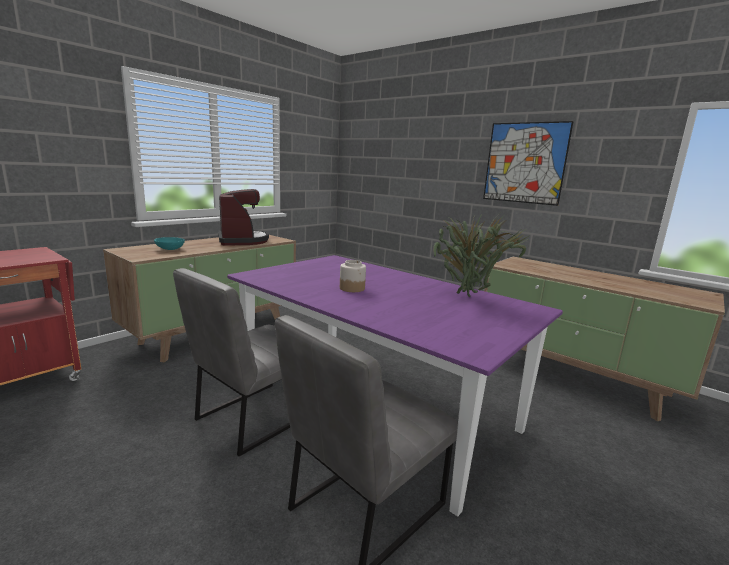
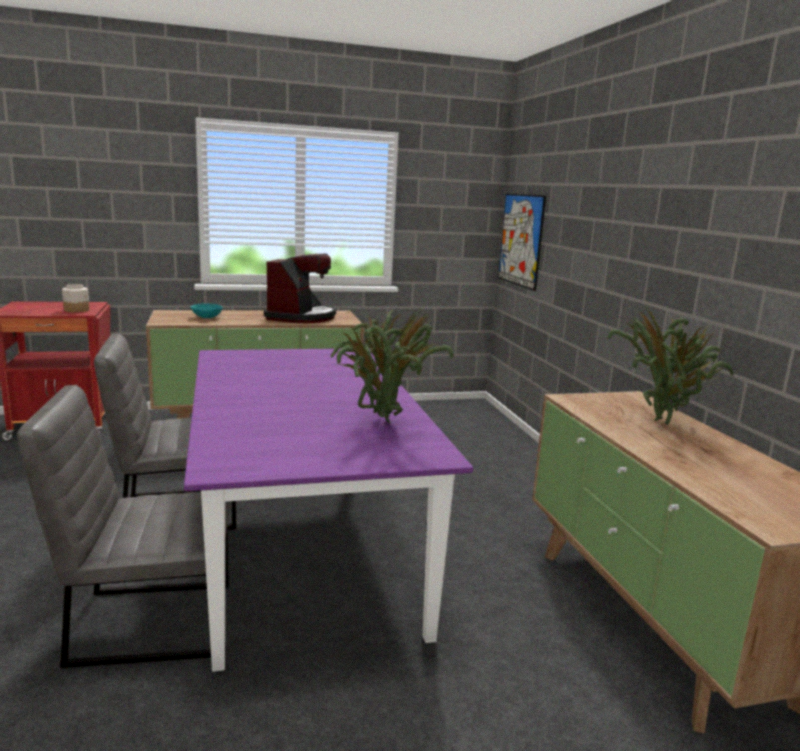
camera: 35 degrees right, 0 degrees up
(352, 288) = (278, 385): jar -> jar (77, 310)
(524, 163) = (683, 231): picture -> picture (520, 240)
(556, 268) = (661, 420): none -> potted plant

